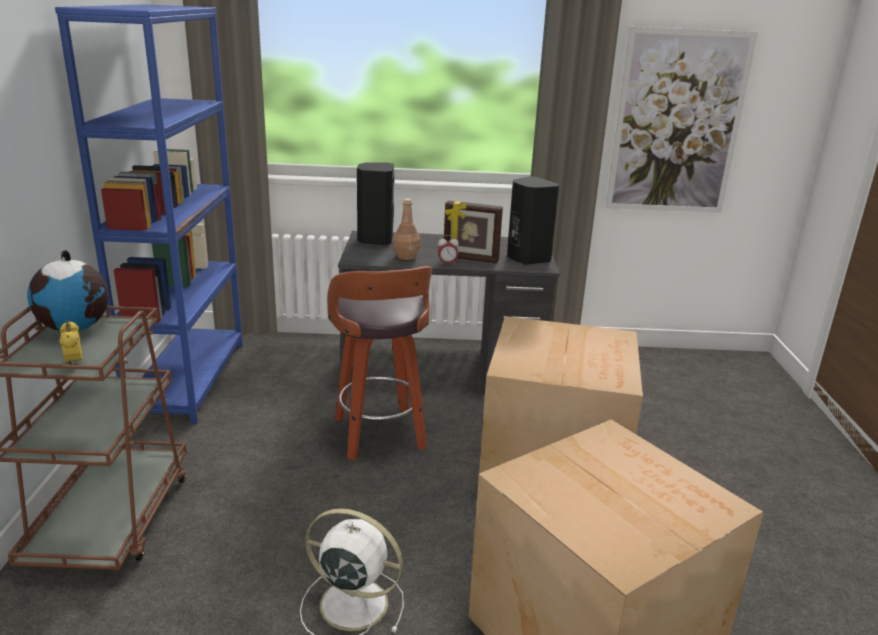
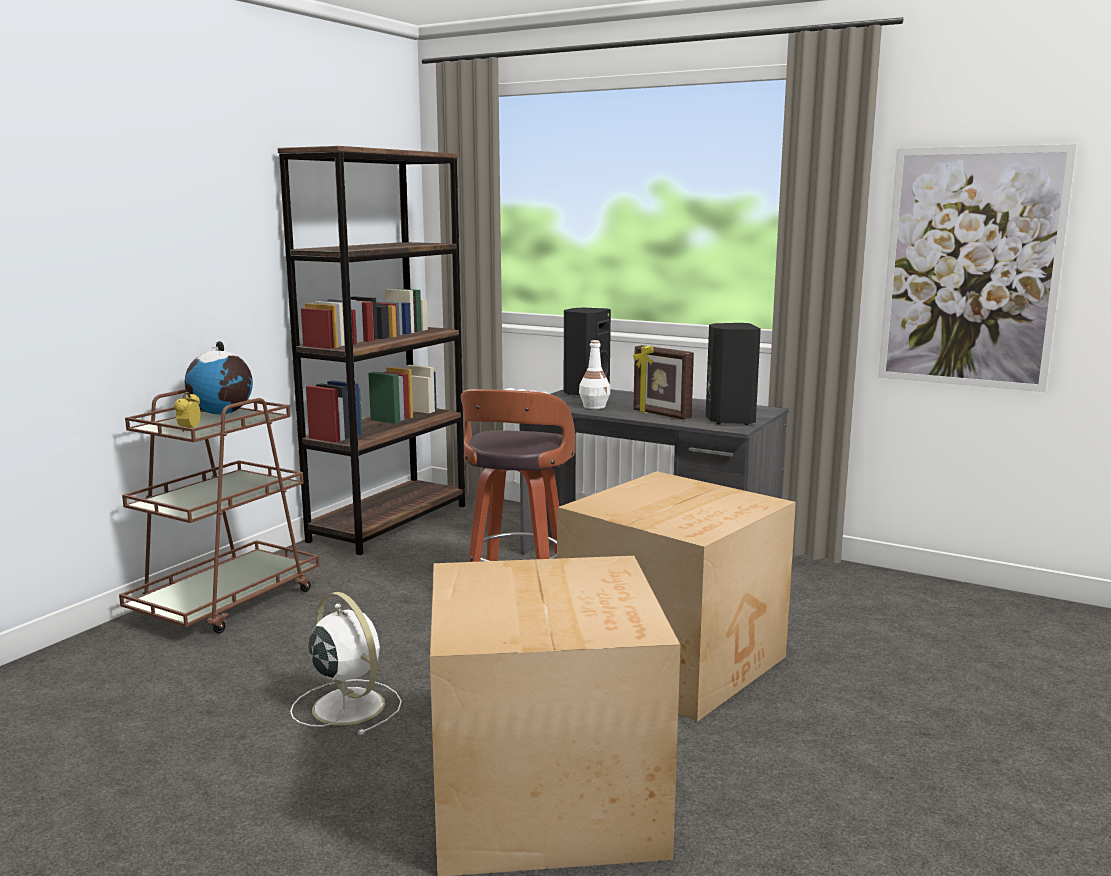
camera: 30 degrees right, 10 degrees down
(189, 379) = (389, 523): blue bookcase -> brown bookcase
(406, 256) = (594, 406): brown bottle -> white bottle
(447, 264) = (628, 415): alarm clock -> none

